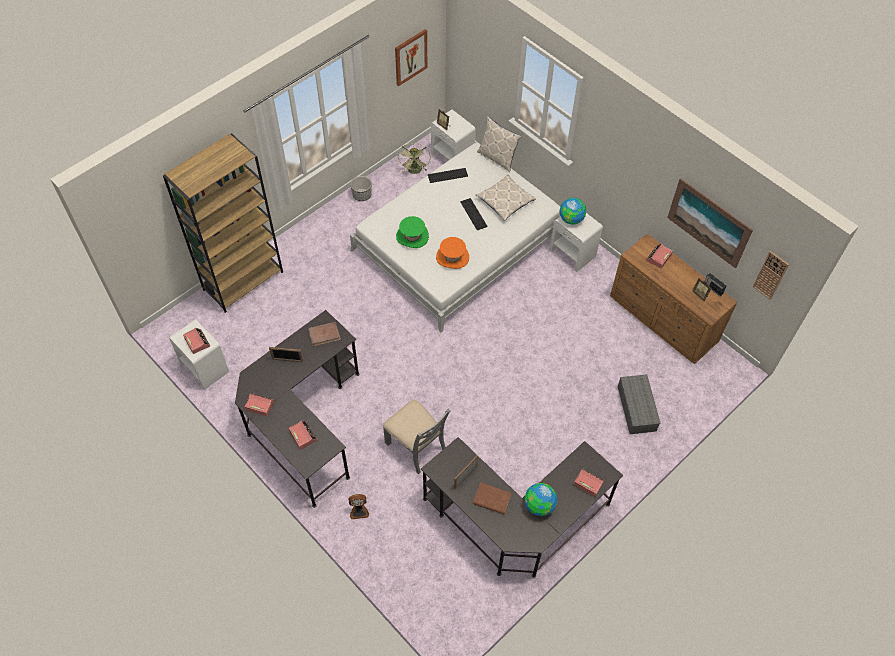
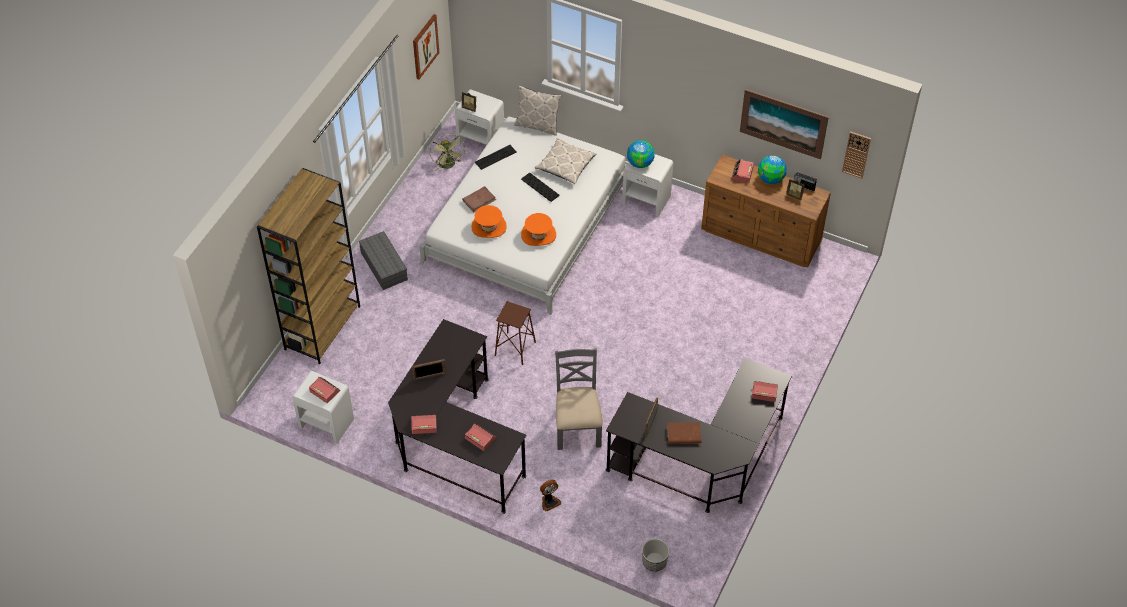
camera: 20 degrees left, 5 degrees down
(324, 335) = (454, 342): brown book -> brown book (479, 200)
(362, 195) = (404, 206): planter -> planter (654, 561)
(395, 354) = (515, 348): none -> brown stool
(412, 236) = (488, 227): green hat -> orange hat
(416, 446) = (577, 426): grey chair -> grey chair turned 120 degrees counterclockwise
(539, 505) = (729, 425): globe -> globe (771, 179)
(635, 408) = (769, 324): grey storage box -> grey storage box (383, 266)

